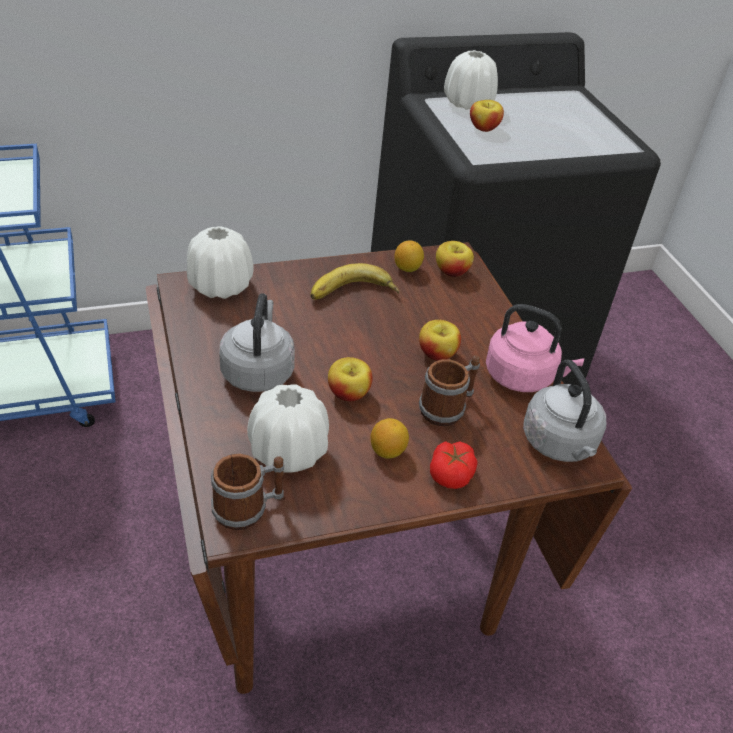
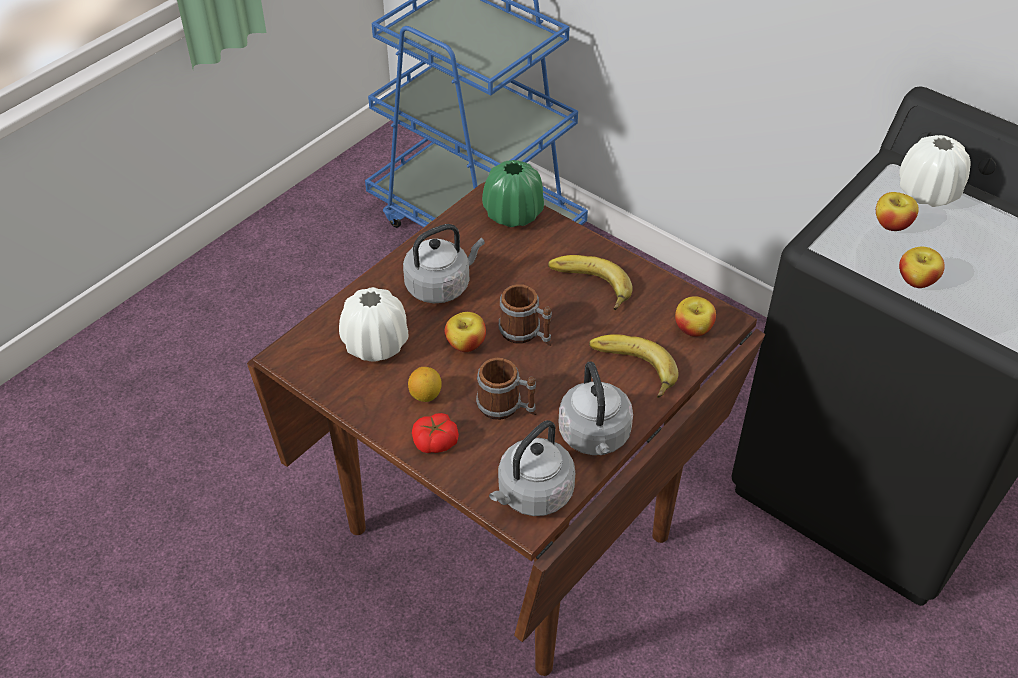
camera: 60 degrees right, 5 degrees up
(220, 286) = (513, 214): white vase -> green vase
(249, 508) = (308, 354): mug -> mug (526, 334)
(407, 268) = (663, 300): lemon -> none
(437, 354) = (567, 371): apple -> apple (916, 280)
(466, 321) = (631, 370): none -> banana
(523, 377) = (595, 437): pink kettle -> grey kettle

